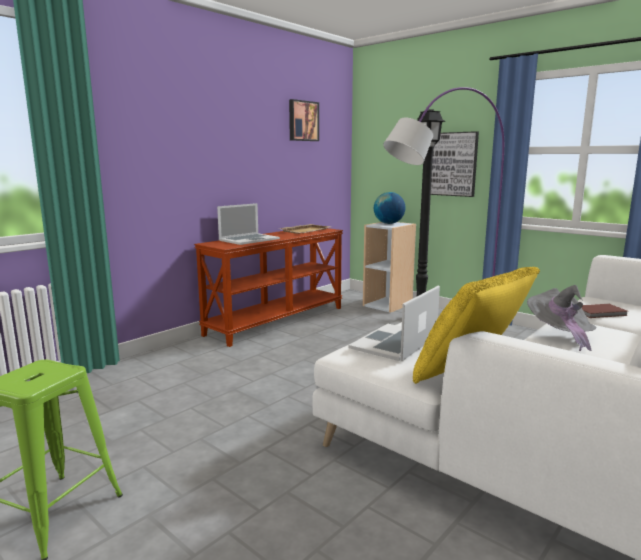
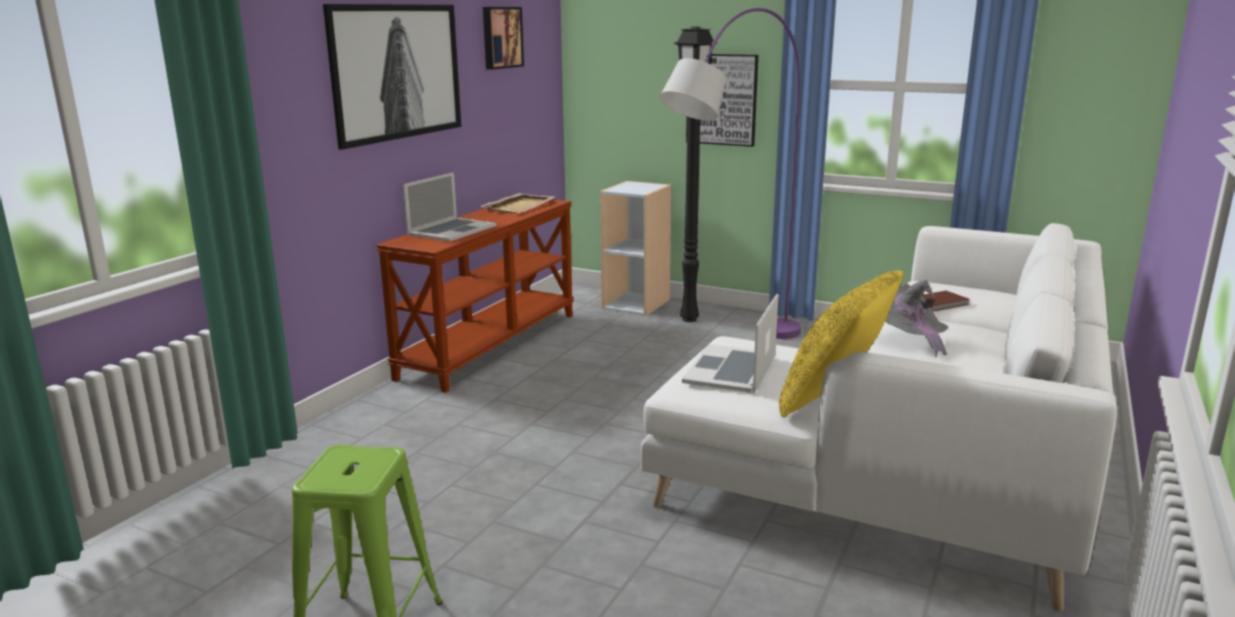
camera: 15 degrees left, 5 degrees up
(219, 133) = (397, 72): none -> picture
(388, 223) = (633, 186): globe -> none

